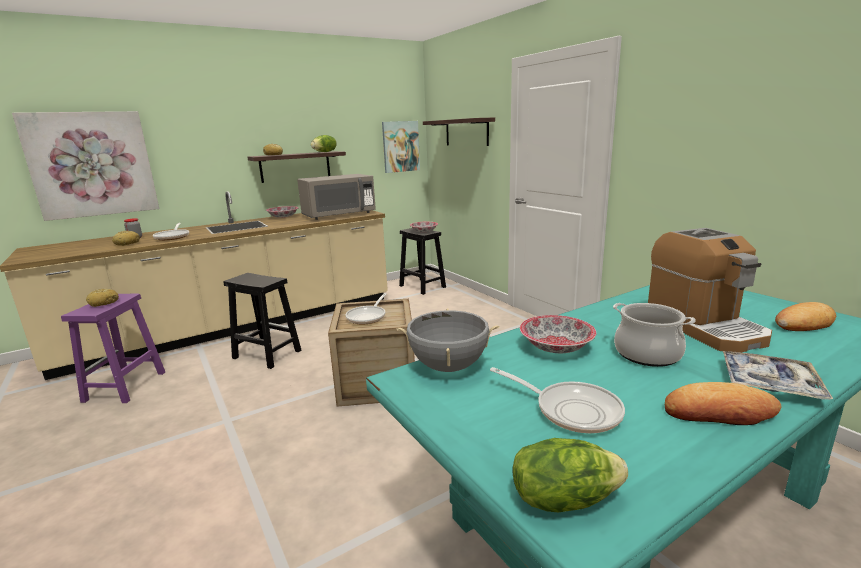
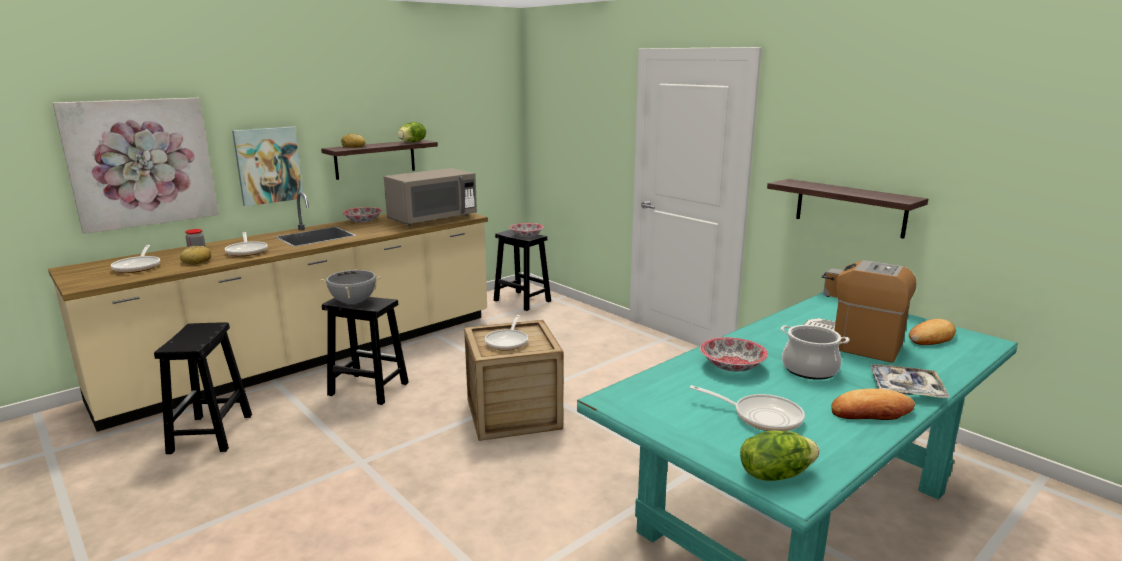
camera: 10 degrees left, 0 degrees up
(80, 247) = (138, 266): none -> frying pan
(104, 303) = (194, 335): bread -> none
(124, 387) = (211, 434): purple stool -> black stool
(400, 146) = (494, 132): picture -> picture (268, 165)
(448, 367) = (646, 387): grey cooking pot -> grey cooking pot (353, 302)
(466, 132) = (579, 121): shelf -> shelf (850, 208)
(704, 327) = (851, 344): coffee machine -> coffee machine turned 150 degrees clockwise

